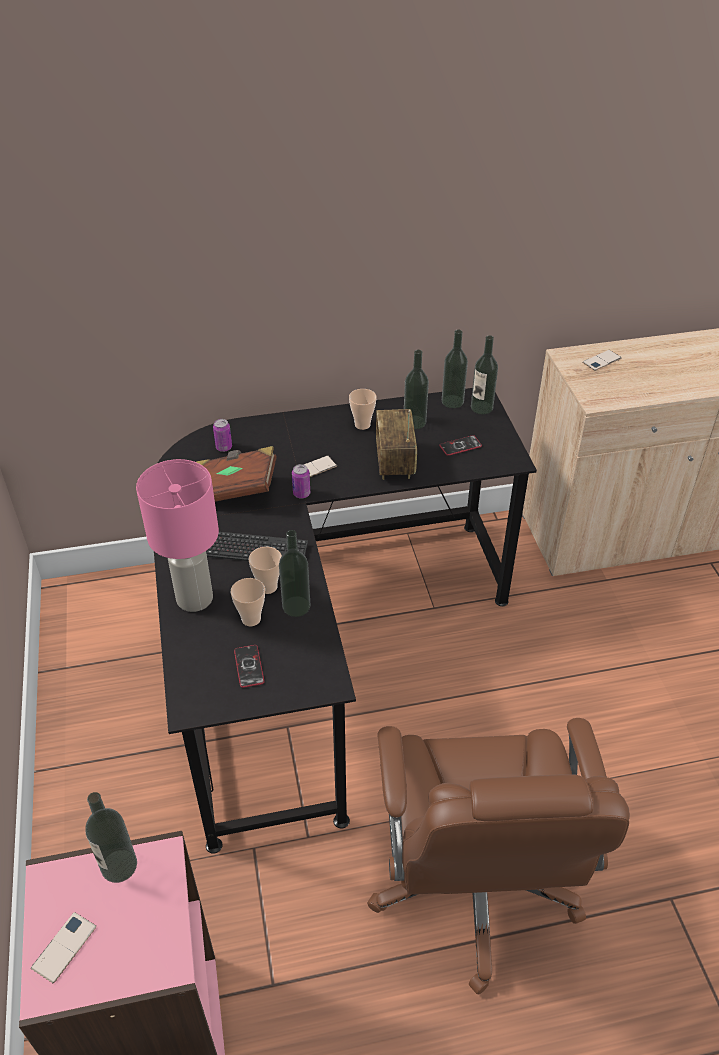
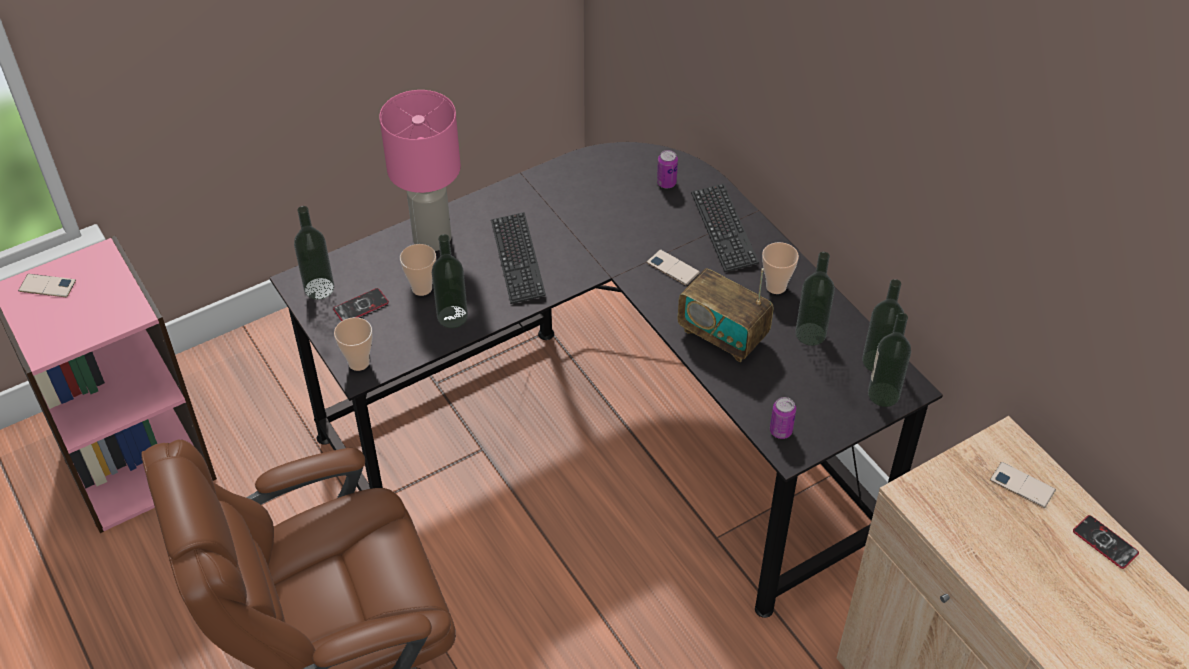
camera: 70 degrees right, 5 degrees up
(119, 866) = (121, 290): bottle -> bottle (319, 288)
(233, 490) = (601, 213): brown book -> none
(268, 587) = (470, 287): cup -> cup (359, 362)
(291, 433) = (724, 229): none -> keyboard
(301, 494) = (623, 269): can -> can (780, 431)
(395, 462) = (722, 335): radio -> radio turned 120 degrees counterclockwise
(460, 446) = (788, 390): phone -> phone (1105, 542)

